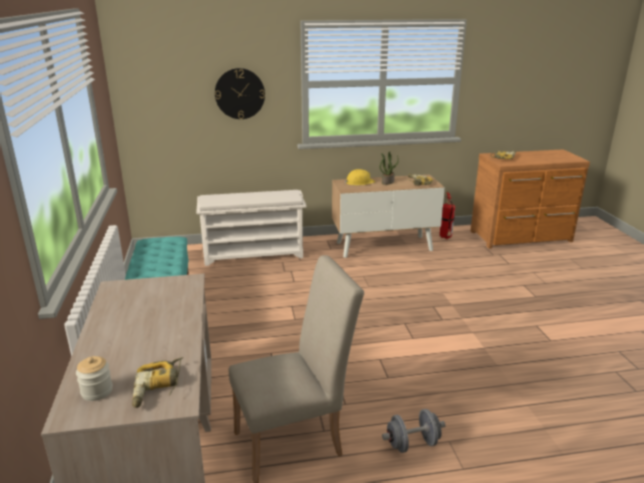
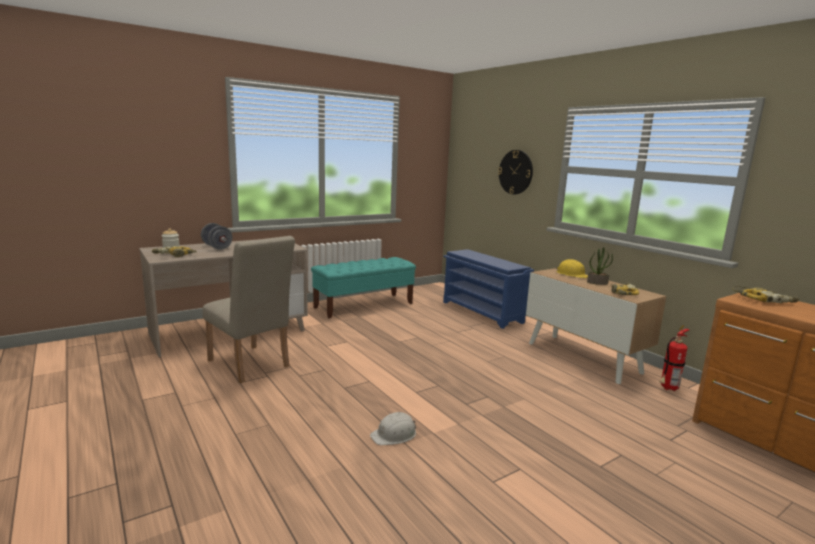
camera: 65 degrees right, 10 degrees down
(254, 254) = (483, 312): white shoe rack -> blue shoe rack
(412, 444) = (260, 408): grey dumbbell -> grey dumbbell (217, 247)
(483, 367) = (394, 434): none -> white hard hat

